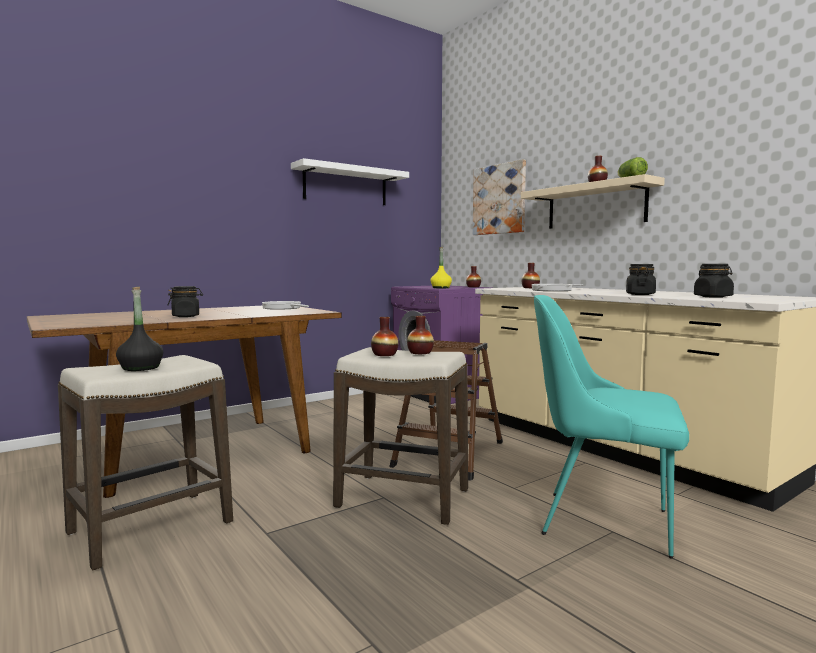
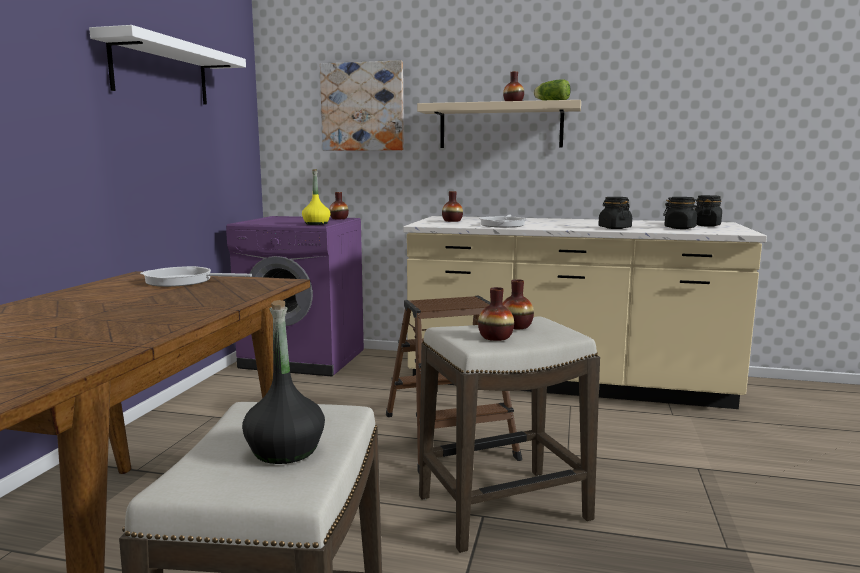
camera: 40 degrees left, 5 degrees up
(186, 316) = (112, 326): black jar -> black jar (706, 225)
(604, 522) = (680, 462): turquoise chair -> none

